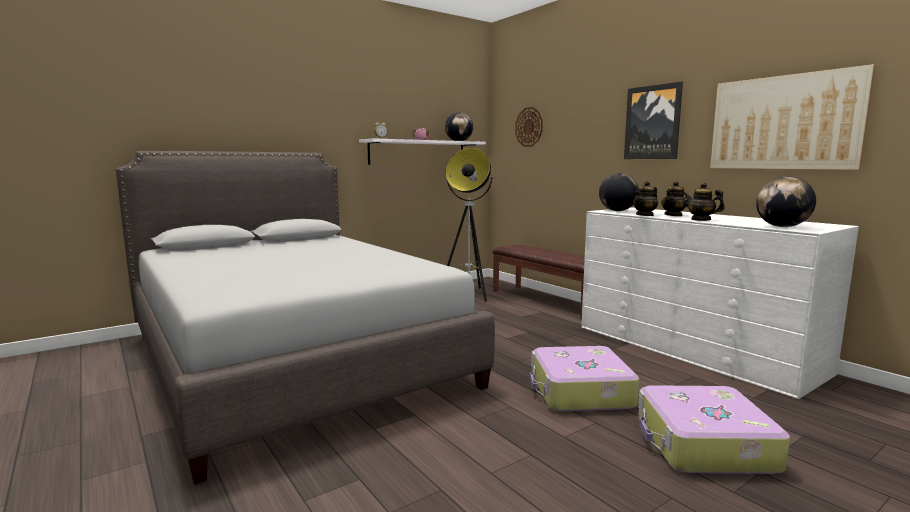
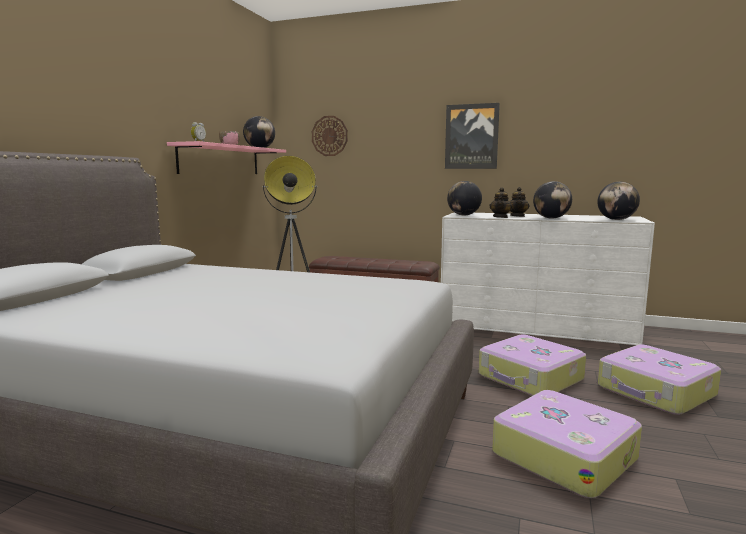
camera: 35 degrees left, 0 degrees up
(418, 152) = (220, 160): white shelf -> pink shelf
(480, 457) = (564, 455): none -> suitcase
(701, 219) = (551, 218): teapot -> globe
(784, 123) = (585, 141): picture -> none

